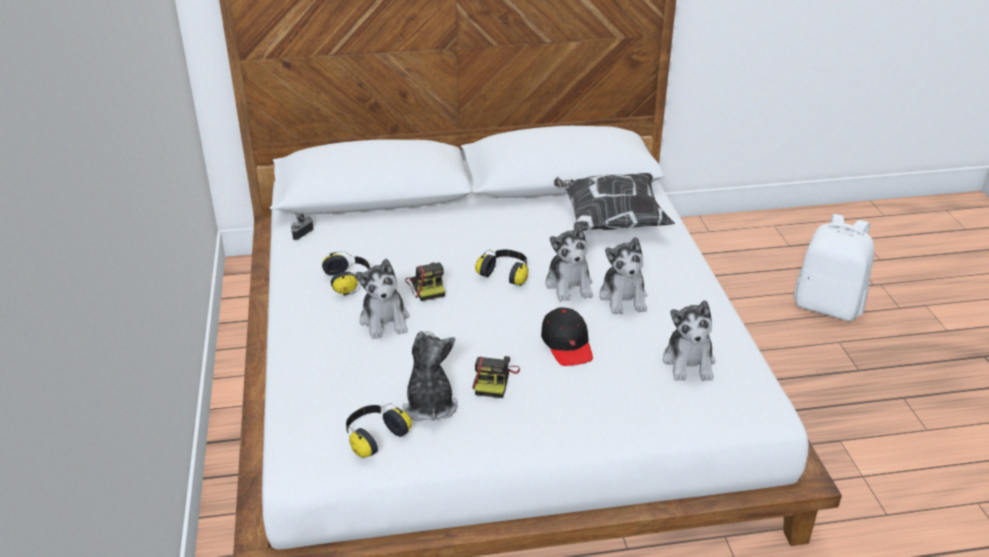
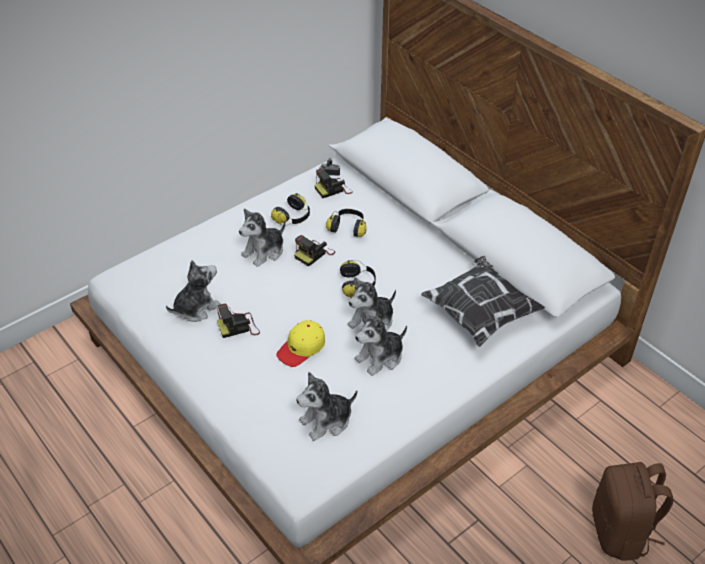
camera: 60 degrees right, 10 degrees up
(332, 240) = (333, 189): none -> camera
(374, 437) = (152, 297): headphones -> headphones (348, 228)
(567, 344) = (301, 348): black cap -> yellow cap
(828, 306) = (621, 532): white backpack -> brown backpack

